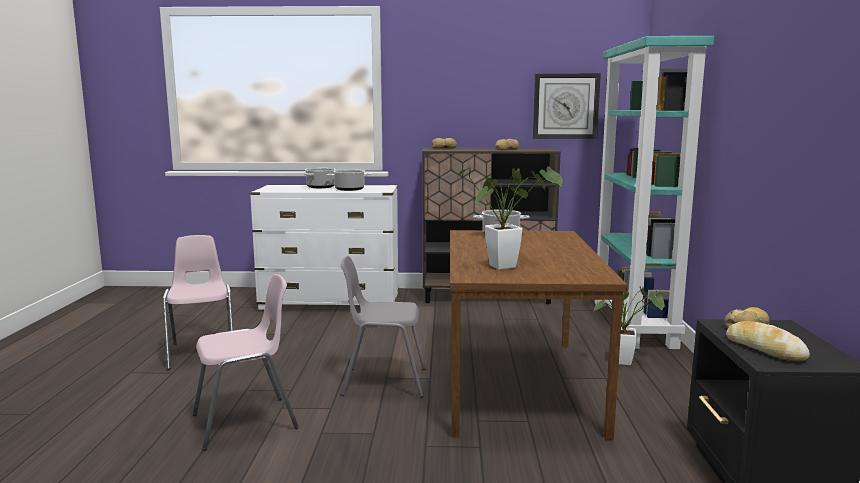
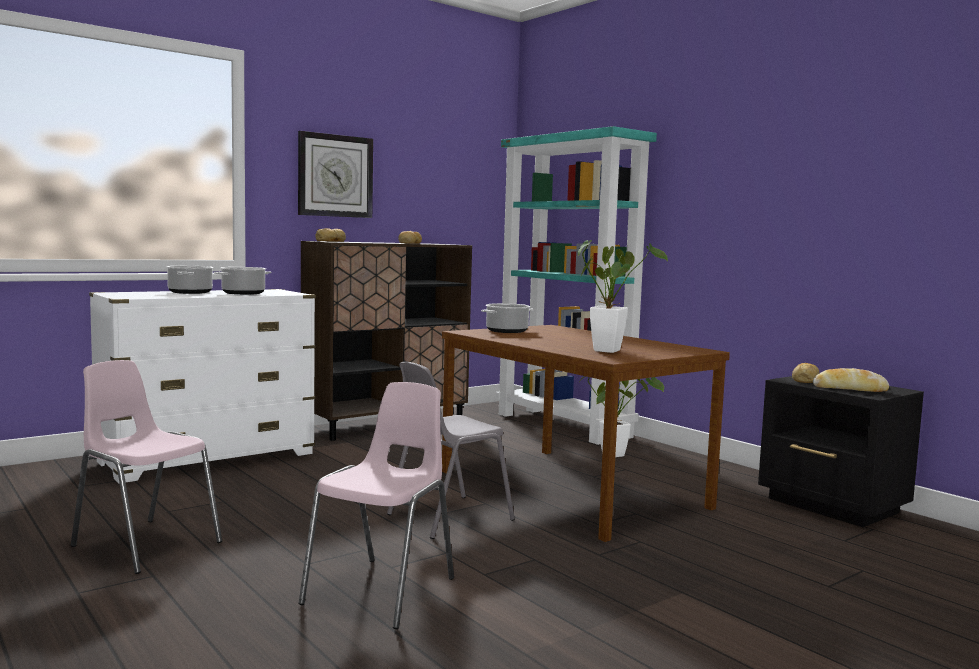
camera: 40 degrees left, 5 degrees down
(565, 106) = (447, 197): wall clock -> wall clock (335, 176)

